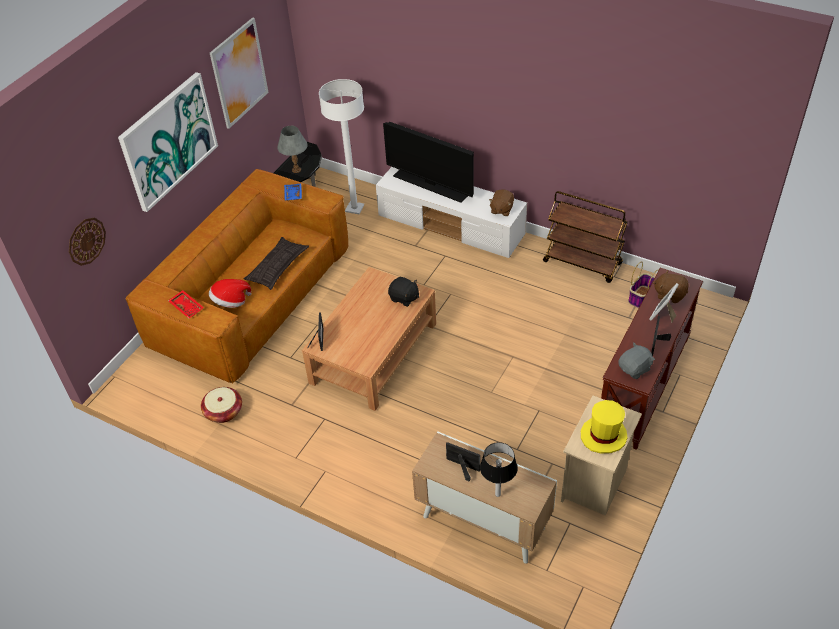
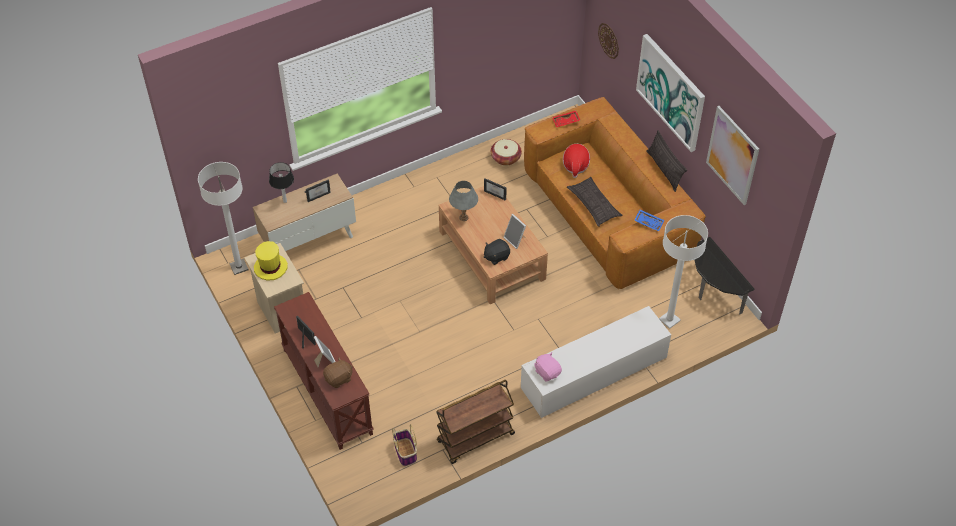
camera: 120 degrees right, 5 degrees up
(213, 213) = (664, 170): none -> pillow
(296, 169) = (712, 264): grey table lamp -> grey table lamp (464, 217)
(371, 295) = (515, 239): none -> picture frame
(431, 185) = (618, 342): television -> none
(501, 209) = (547, 372): brown plush toy -> pink plush toy
(578, 569) = (239, 267): none -> white floor lamp
(635, 369) = (298, 312): grey plush toy -> none

